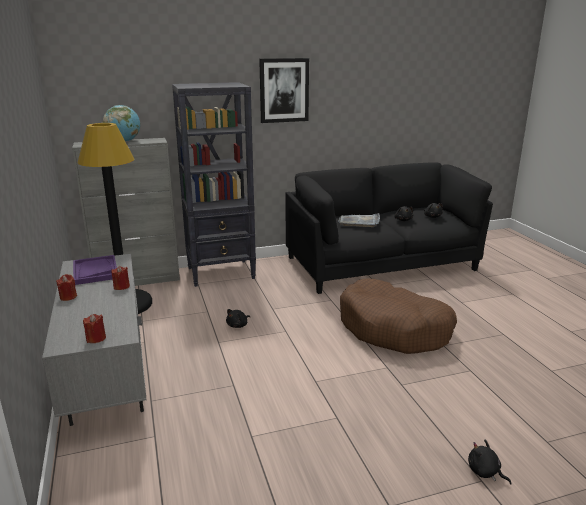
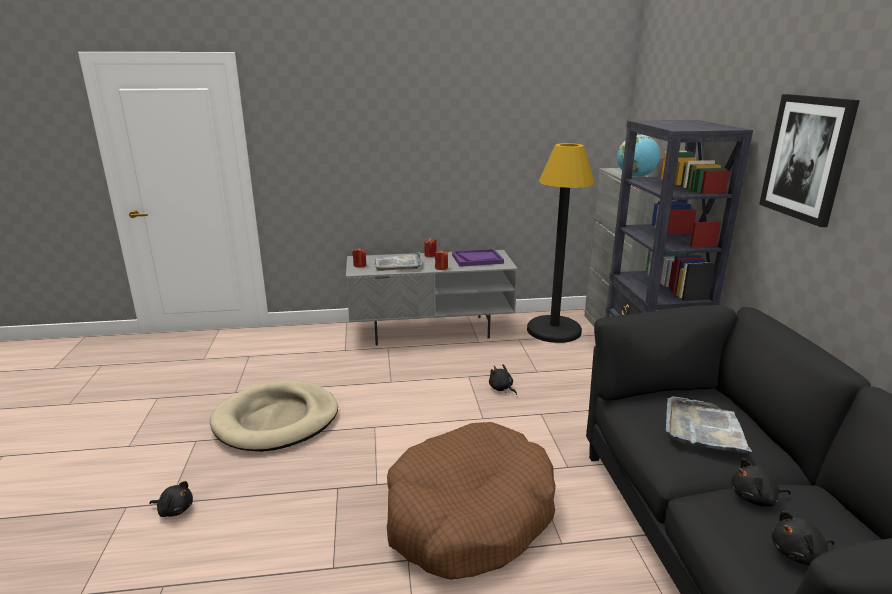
camera: 100 degrees right, 0 degrees up
(99, 312) = (398, 264): none -> grey tray
(327, 449) = (276, 420): none -> beige dog bed
(485, 472) = (175, 509): black plush toy -> black plush toy turned 45 degrees clockwise

